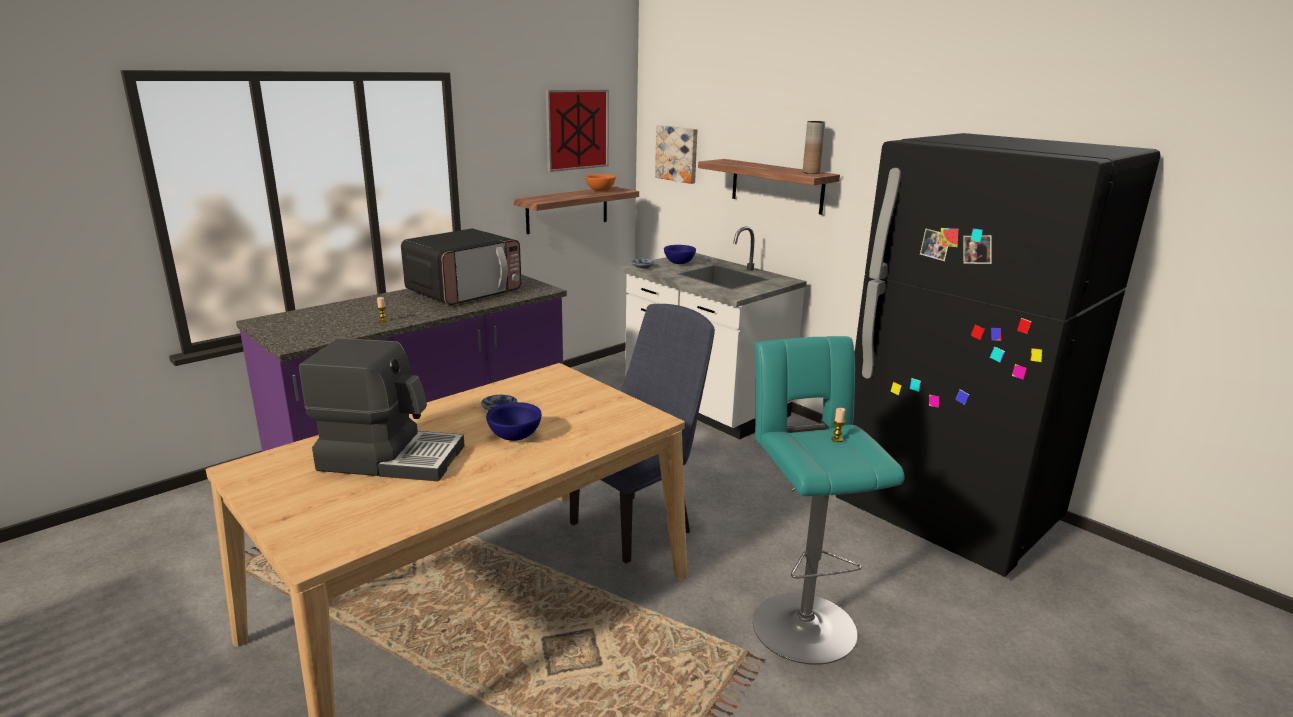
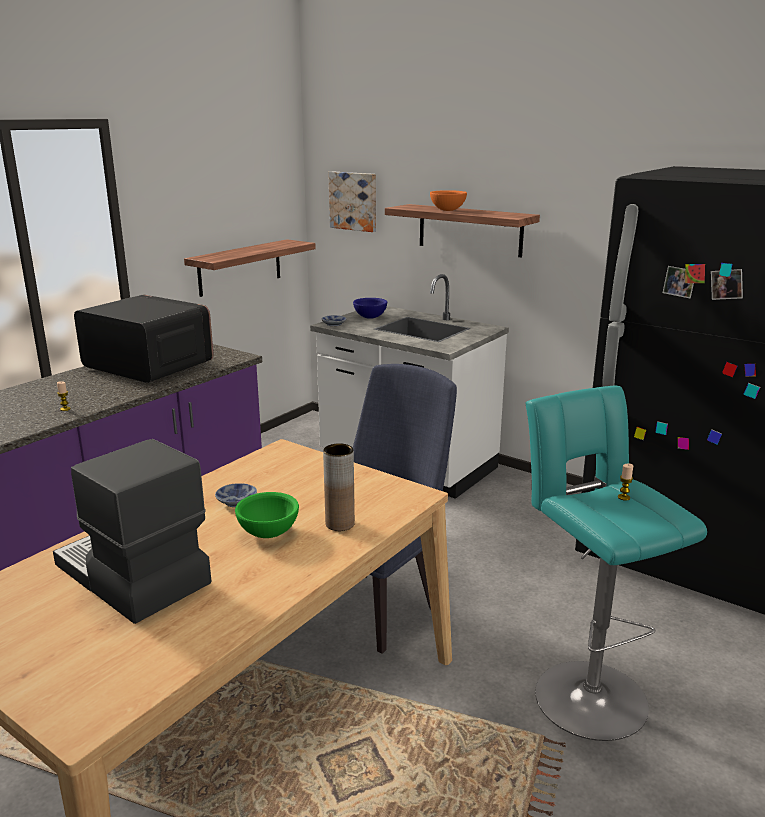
camera: 10 degrees left, 0 degrees up
(391, 457) = (131, 576): coffee machine -> coffee machine turned 135 degrees counterclockwise
(465, 291) = (148, 366): microwave -> microwave turned 90 degrees counterclockwise
(514, 437) = (267, 533): blue bowl -> green bowl
(577, 129) = (245, 179): picture -> none
(600, 191) = (274, 244): orange bowl -> orange bowl (447, 210)
(811, 172) = (510, 214): brown vase -> brown vase (340, 524)

